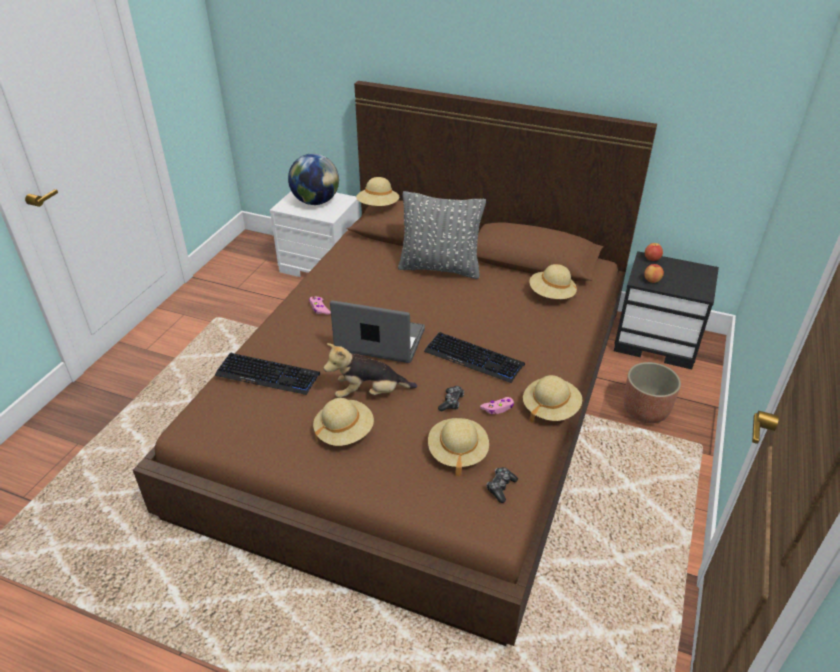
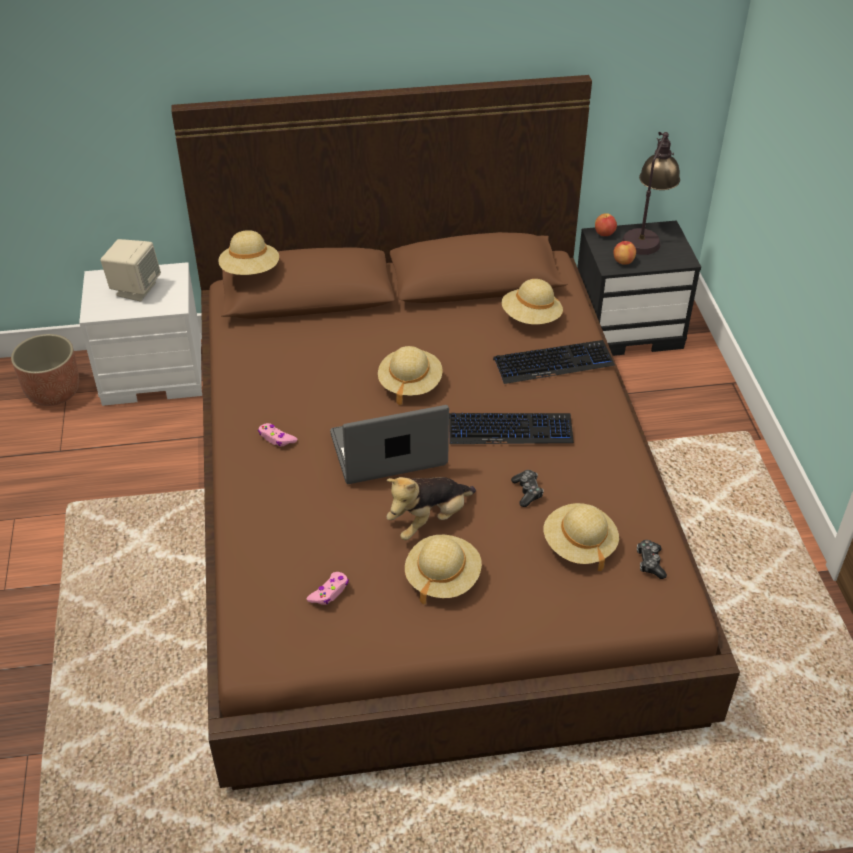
camera: 30 degrees left, 5 degrees up
(268, 375) = (294, 549): keyboard -> keyboard (553, 363)
(316, 202) = (135, 289): globe -> beige speaker
(440, 268) = (377, 329): grey pillow -> none
(498, 408) = (580, 478): pink game controller -> pink game controller (329, 592)
(550, 409) = (632, 455): beige hat -> beige hat (410, 384)
(645, 410) = (670, 416): planter -> planter (53, 392)
(684, 269) = (646, 235): none -> table lamp

